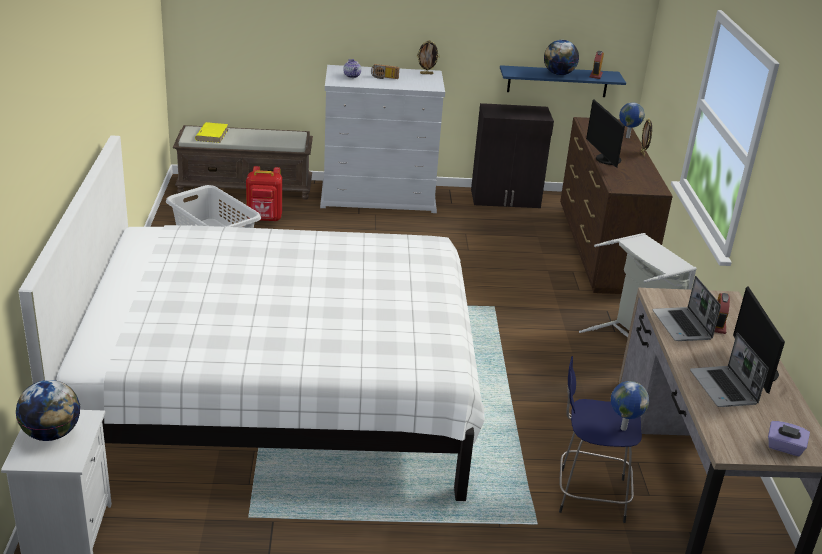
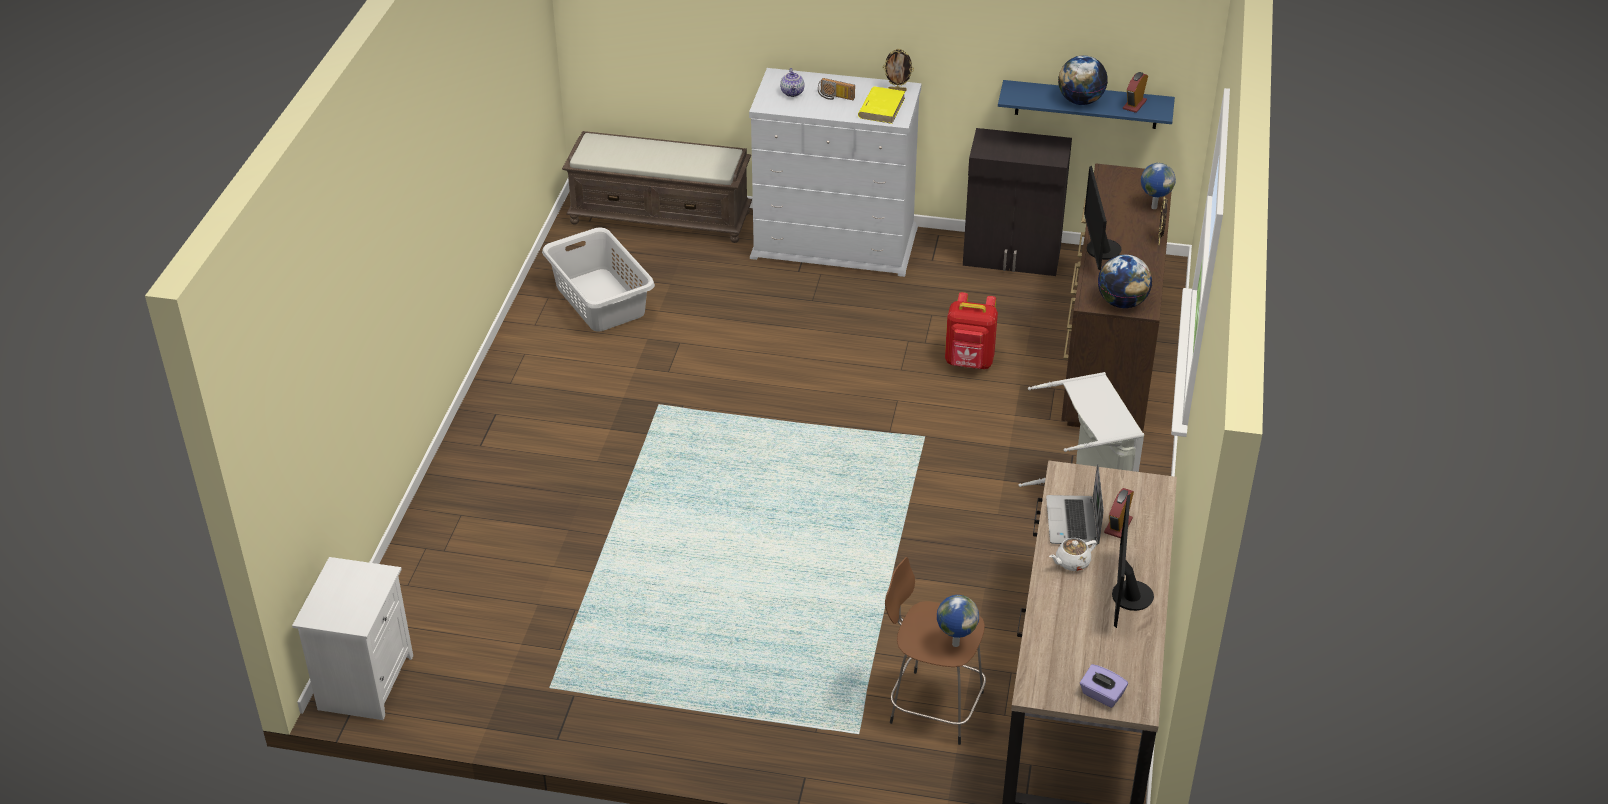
camera: 15 degrees right, 10 degrees up
(51, 434) = (344, 590): globe -> globe (1122, 303)
(212, 134) = (615, 151): yellow book -> yellow book (881, 107)
(264, 219) = (672, 273): red backpack -> red backpack (969, 363)
(277, 391) = (620, 535): white bed -> none
(588, 494) = (933, 706): blue stool -> brown stool
(698, 353) = (1071, 562): none -> white teapot
(724, 388) = (1075, 613): laptop -> none

